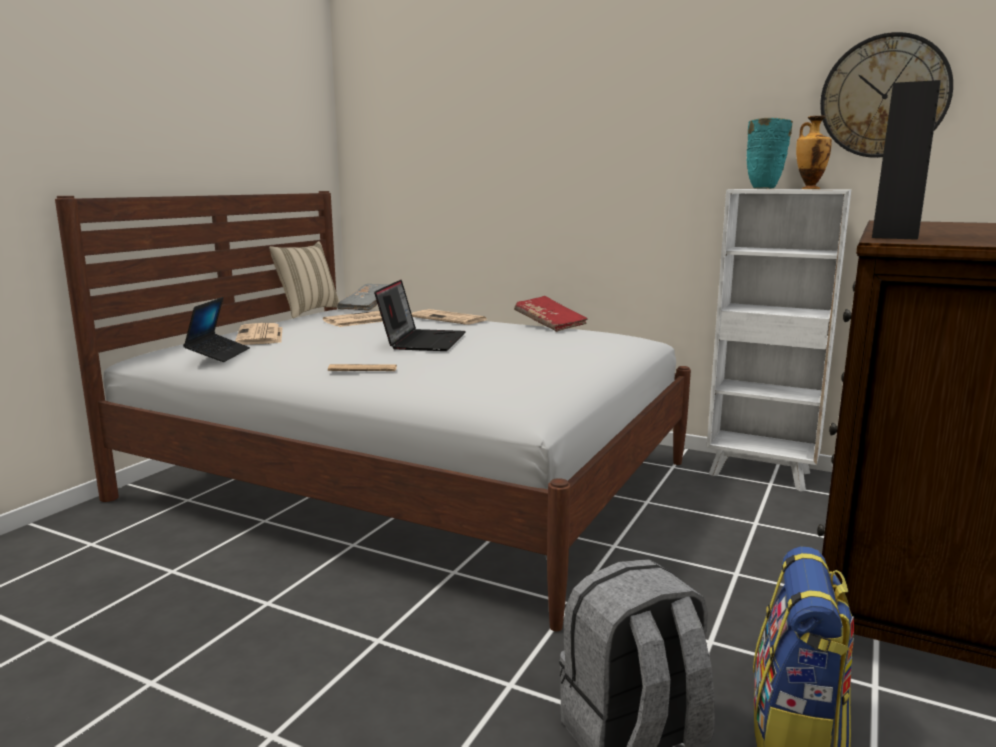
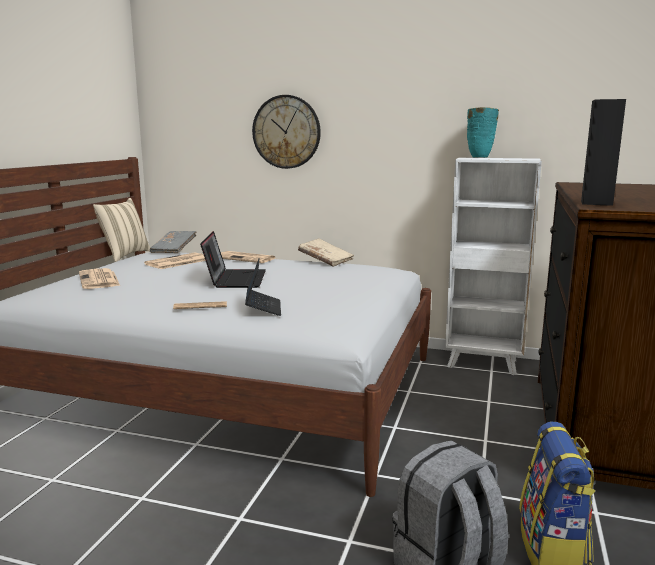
camera: 10 degrees left, 0 degrees up
(218, 354) = (72, 298): laptop -> laptop (263, 308)
(550, 325) = (325, 261): red book -> beige book
(809, 189) = (512, 158): vase -> none
(884, 96) = (559, 93): wall clock -> wall clock (286, 132)

